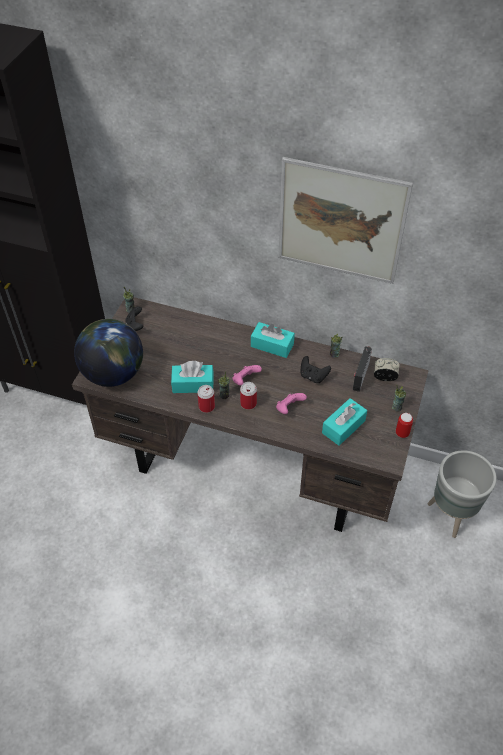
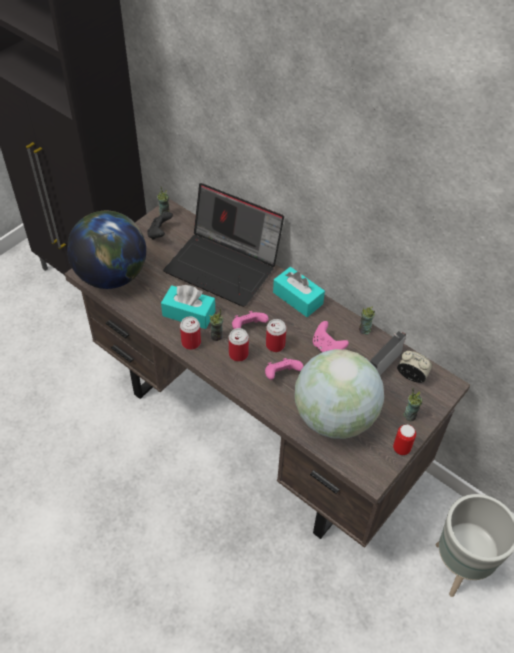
camera: 20 degrees right, 0 degrees up
(202, 337) = (225, 266): none -> laptop
(273, 387) = (275, 345): none -> can
(313, 376) = (327, 347): black game controller -> pink game controller
(341, 222) = (394, 166): picture -> none
(343, 427) = (334, 417): turquoise tissue box -> globe

